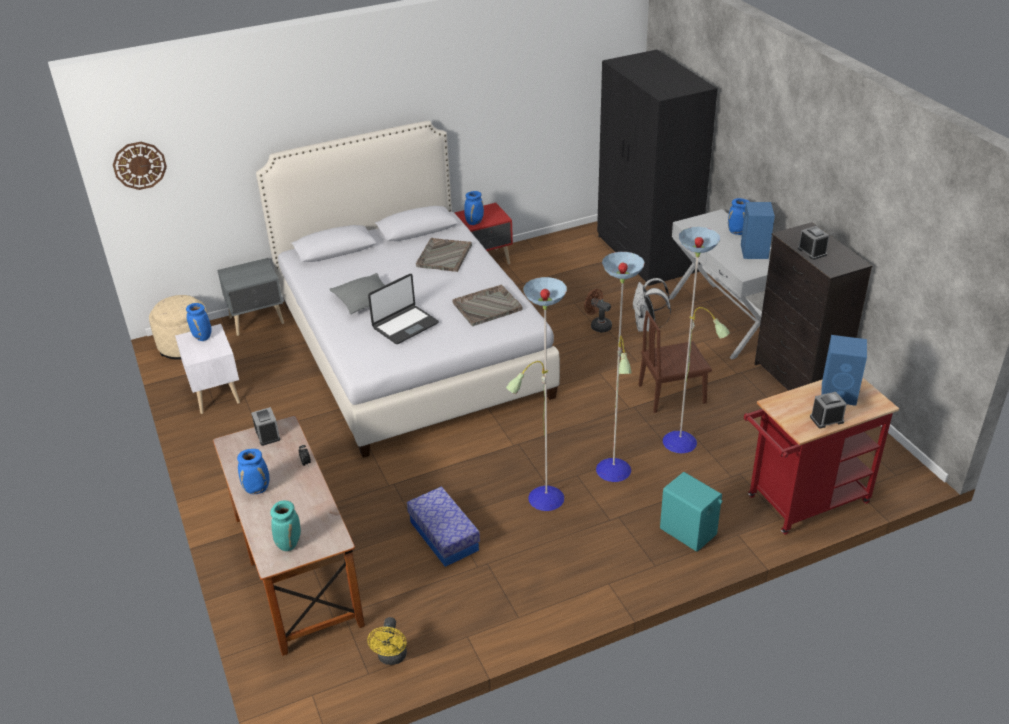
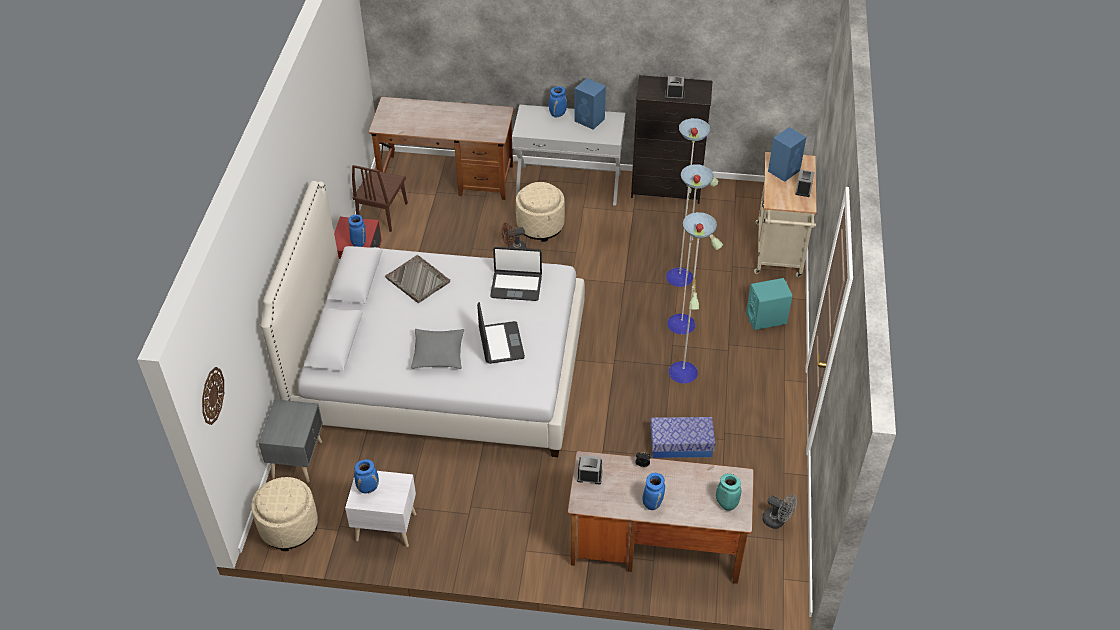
camera: 60 degrees left, 10 degrees up
(392, 658) = (777, 521): yellow fan -> grey fan
(488, 306) = (516, 286): grey tray -> laptop
(646, 254) = (447, 177): black wardrobe -> desk
(647, 327) = (540, 226): white backpack -> beige ottoman
(672, 394) = (627, 254): brown chair -> brown chair (382, 213)
(802, 503) = (778, 254): red cart -> beige cart

